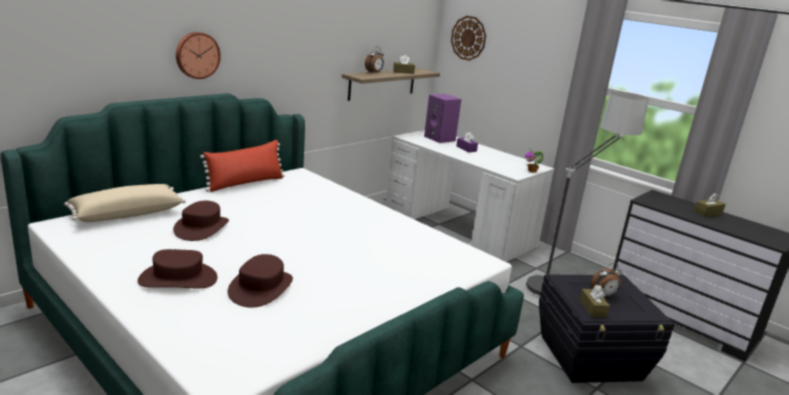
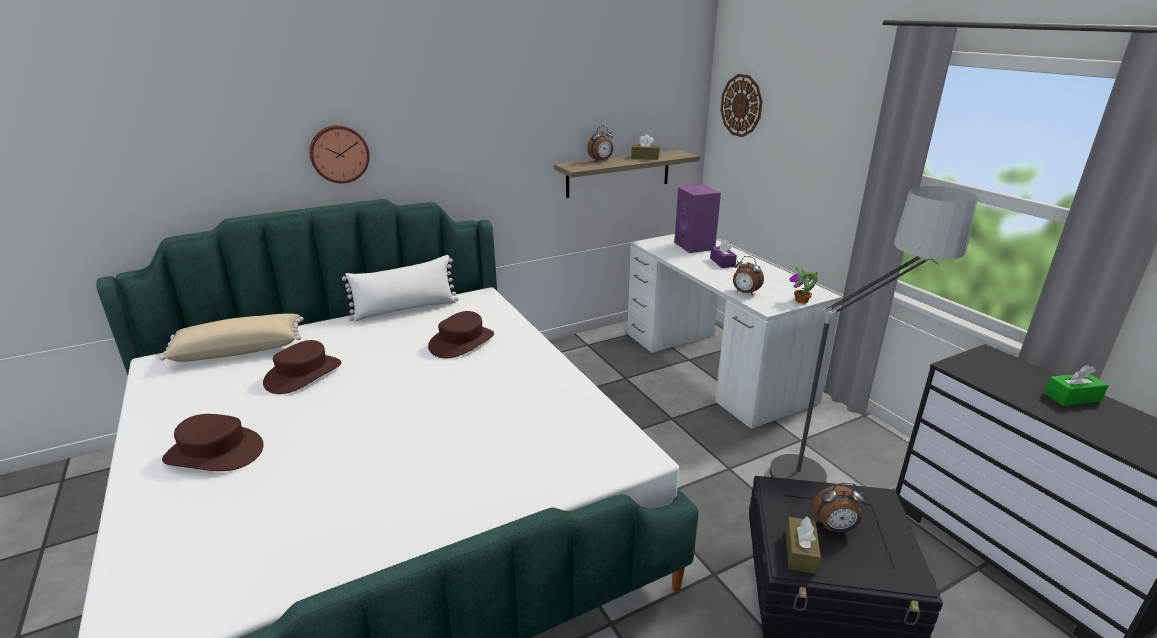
camera: 20 degrees right, 5 degrees up
(245, 183) = (405, 309): red pillow -> white pillow
(261, 288) = (298, 476): brown hat -> brown hat (462, 342)
(494, 167) = (745, 293): none -> alarm clock
(707, 213) = (1072, 397): brown tissue box -> green tissue box

